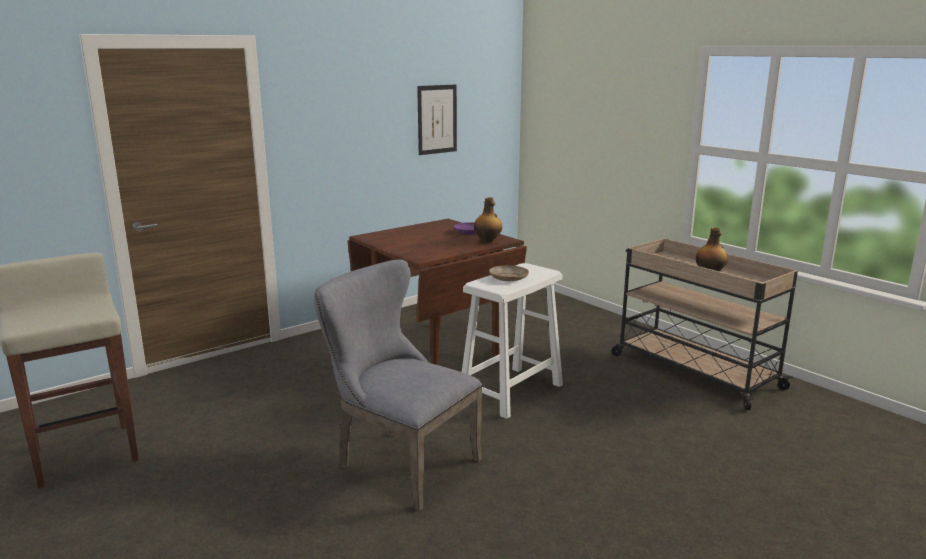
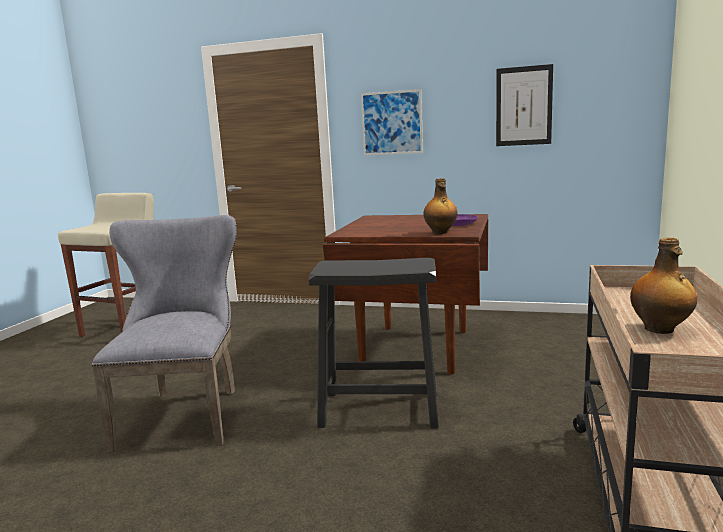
camera: 55 degrees right, 5 degrees down
(331, 136) = (391, 123): none -> picture
(508, 278) = (367, 265): beige plate -> none
(510, 392) = (379, 409): white stool -> black stool

